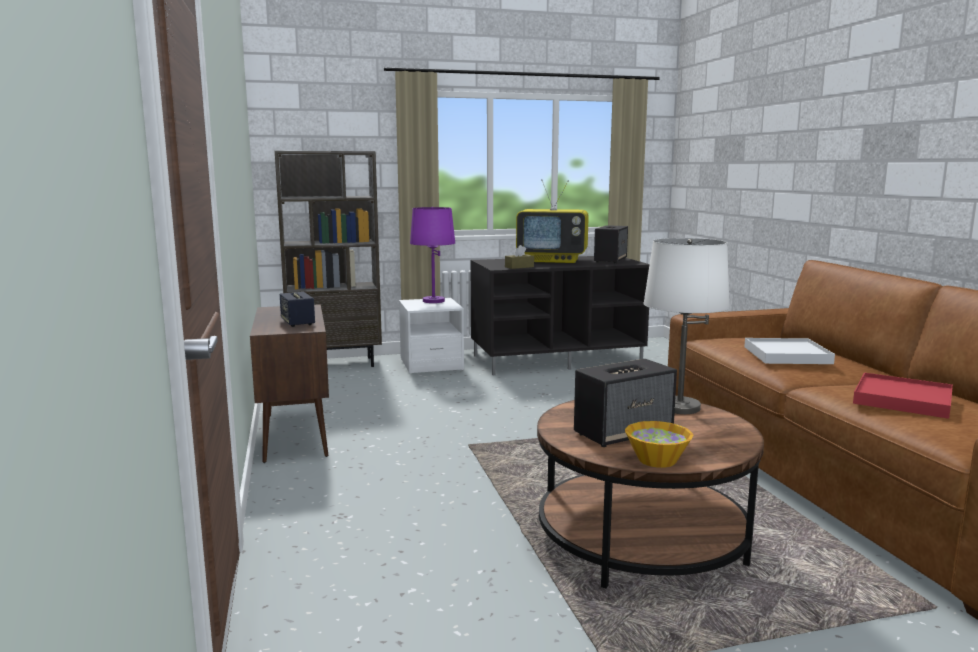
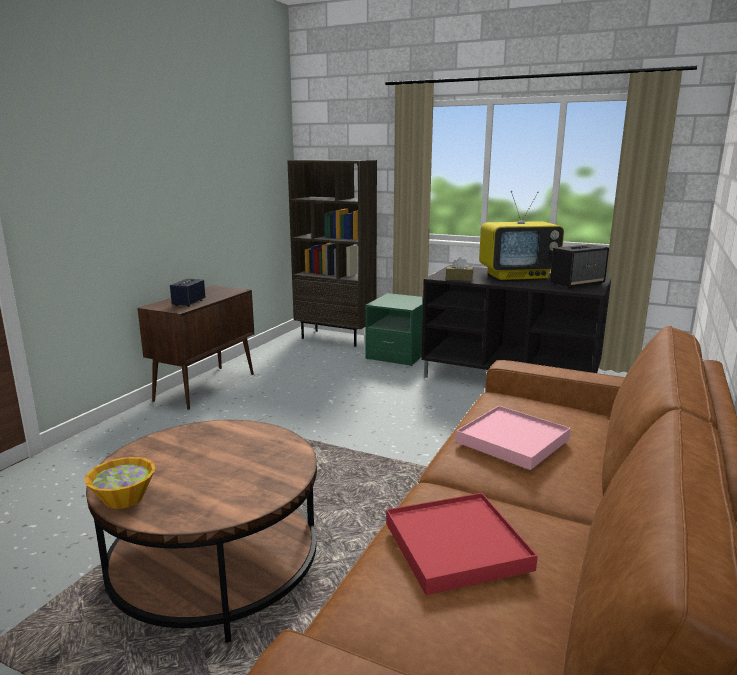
camera: 40 degrees right, 5 degrees up
(431, 364) = (398, 355): white nightstand -> green nightstand
(433, 301) = (408, 299): purple table lamp -> none
(553, 260) = (518, 276): television -> television turned 60 degrees counterclockwise
(624, 433) = (177, 464): speaker -> none
(680, 408) = (284, 459): white table lamp -> none
(786, 355) = (512, 440): white tray -> pink tray

